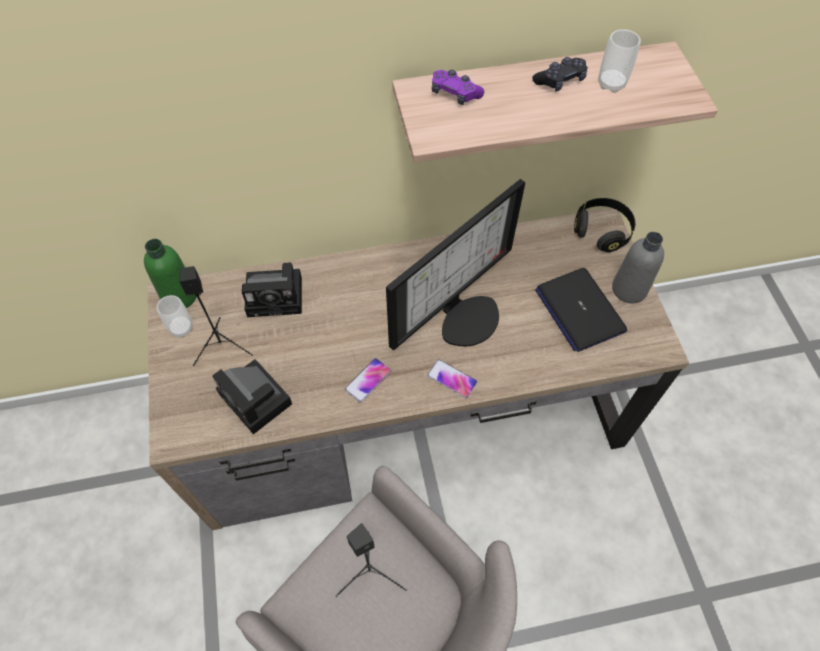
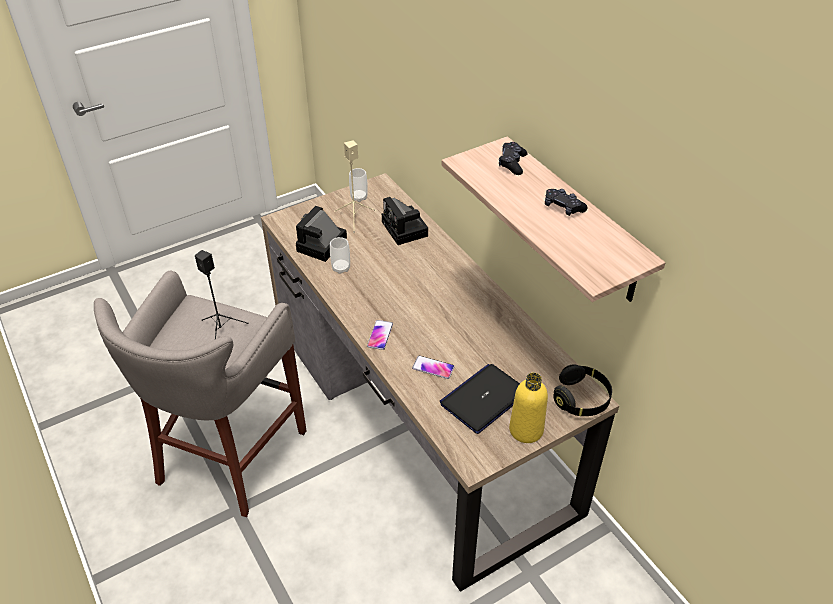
camera: 70 degrees right, 15 degrees down
(179, 296) = (382, 188): green bottle -> none
(222, 345) = (354, 218): black speaker -> beige speaker
(368, 380) = (359, 292): phone -> phone (433, 368)
(455, 94) = (512, 163): purple game controller -> black game controller
(465, 316) = (440, 329): monitor -> none
(611, 84) = (579, 233): cup -> cup (341, 268)
(629, 289) = (526, 430): grey bottle -> yellow bottle

